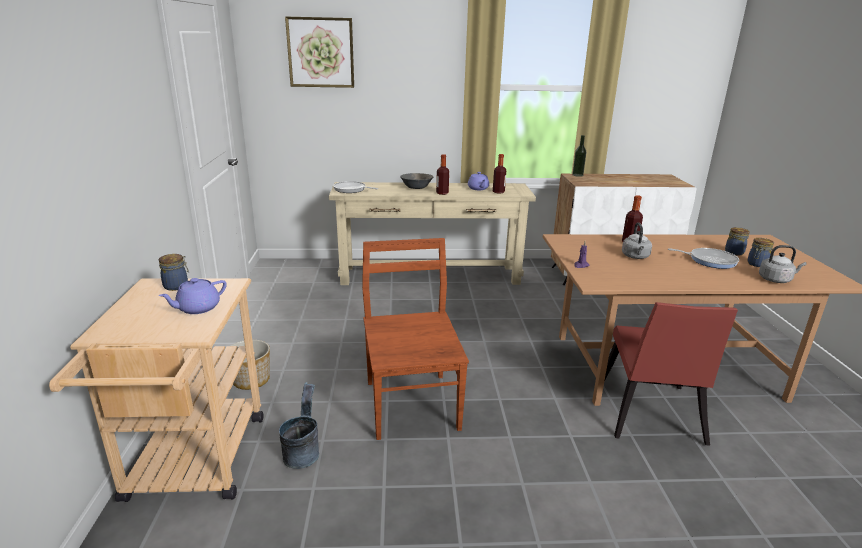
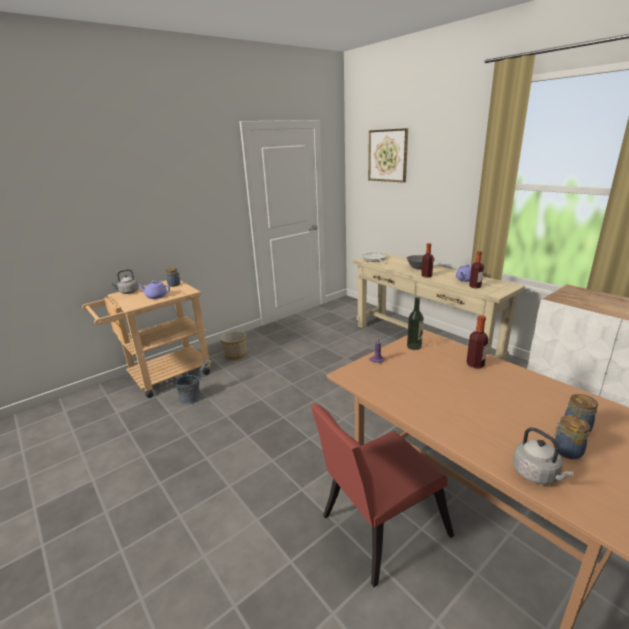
camera: 55 degrees right, 0 degrees up
(411, 403) = (267, 407): brown chair -> none
(577, 175) = (581, 290): bottle -> bottle (414, 346)
(635, 257) = (442, 376): grey kettle -> grey kettle (128, 292)
(709, 260) = (513, 416): frying pan -> none

